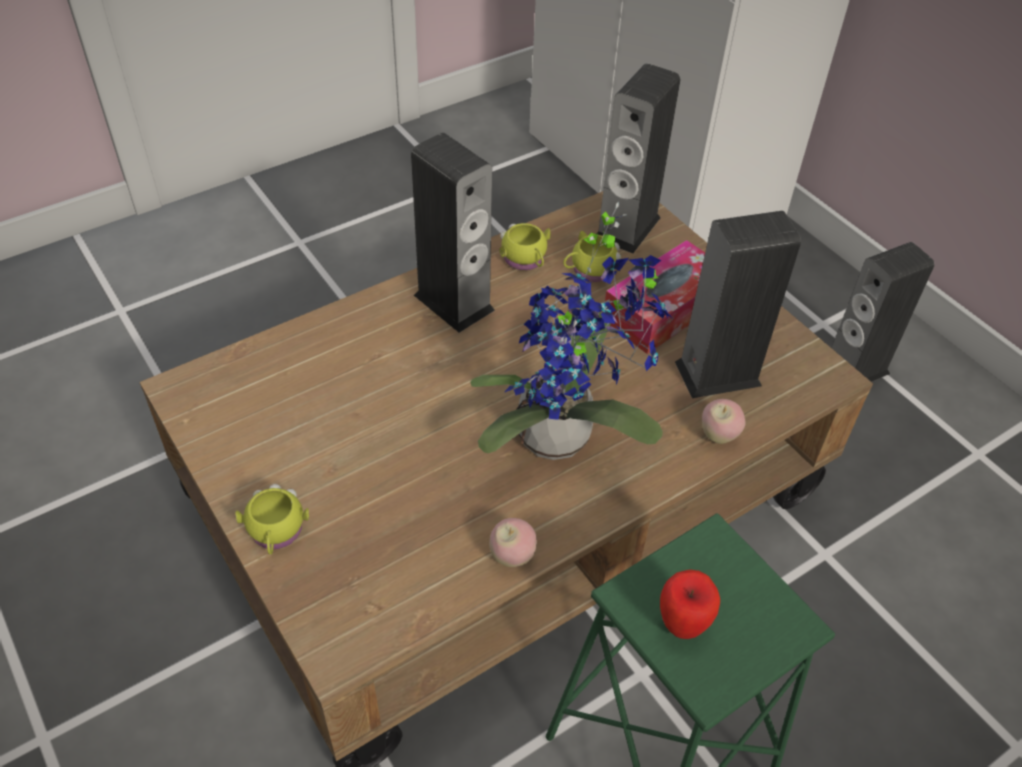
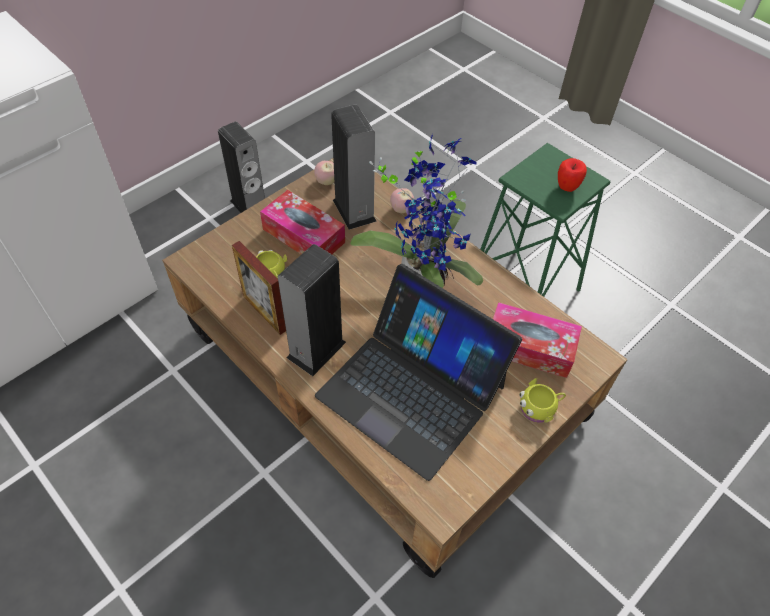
camera: 100 degrees left, 5 degrees up
(360, 389) = (412, 390): none -> laptop
(388, 550) = (529, 347): none -> tissue box
(512, 556) = (511, 290): apple -> apple (326, 182)
(525, 260) = (264, 313): yellow mug -> picture frame
(627, 227) = (221, 259): speaker -> none

